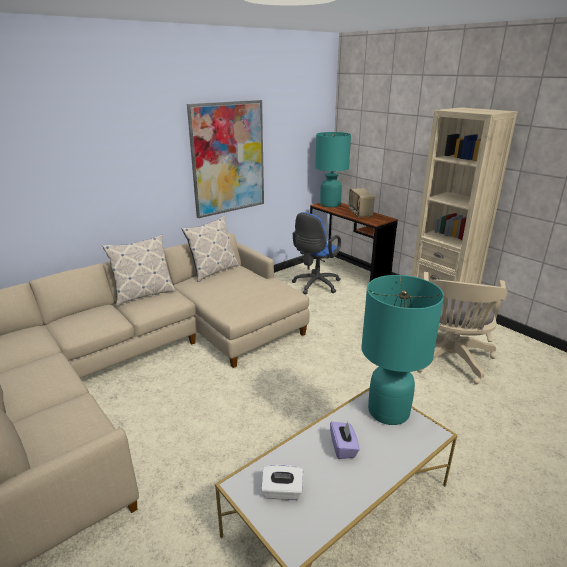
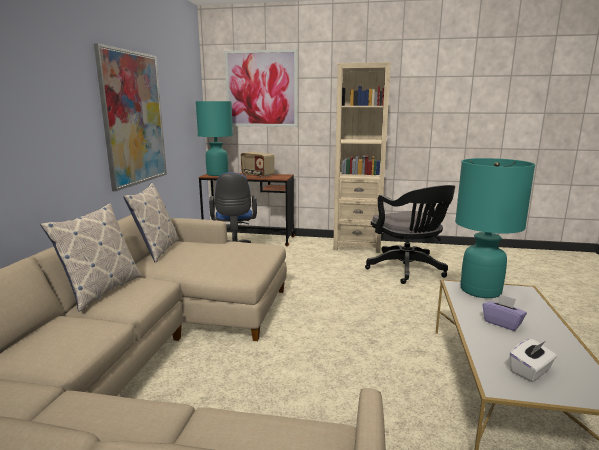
camera: 40 degrees left, 10 degrees down
(382, 124) = (261, 89): none -> picture
(448, 360) = (408, 270): beige office chair -> black office chair

